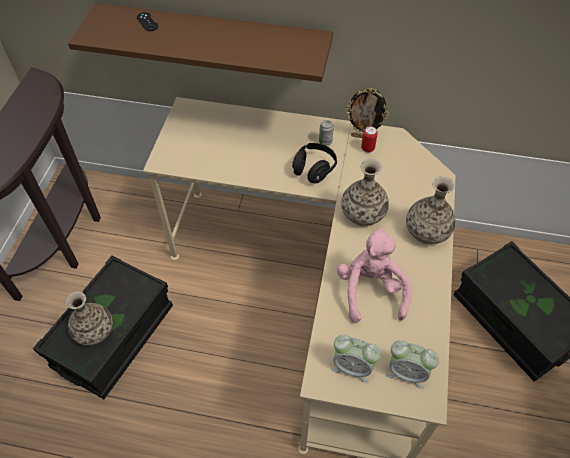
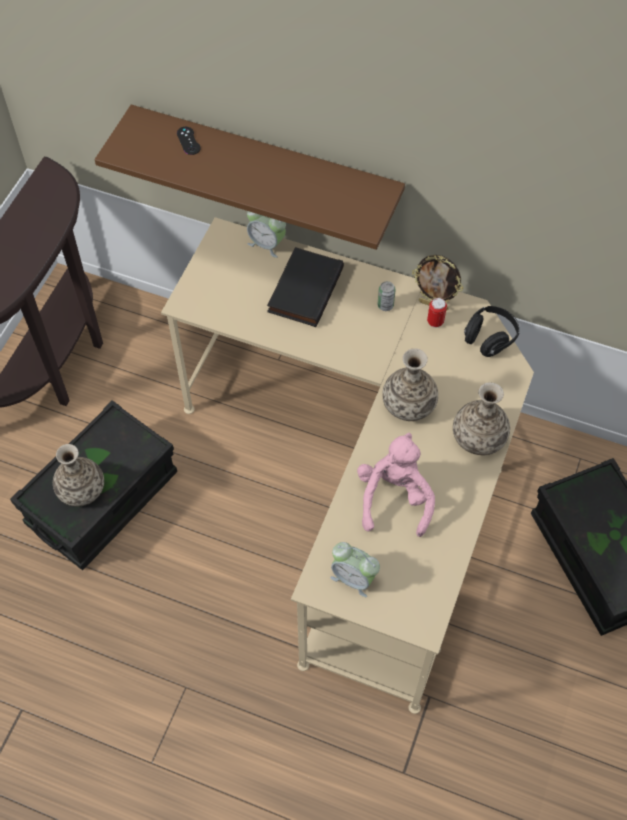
camera: 10 degrees right, 5 degrees up
(257, 138) = (304, 289): none -> black book
(314, 169) = (363, 340): black headphones -> black headphones (489, 338)
(407, 372) = (411, 593): alarm clock -> alarm clock (267, 244)

